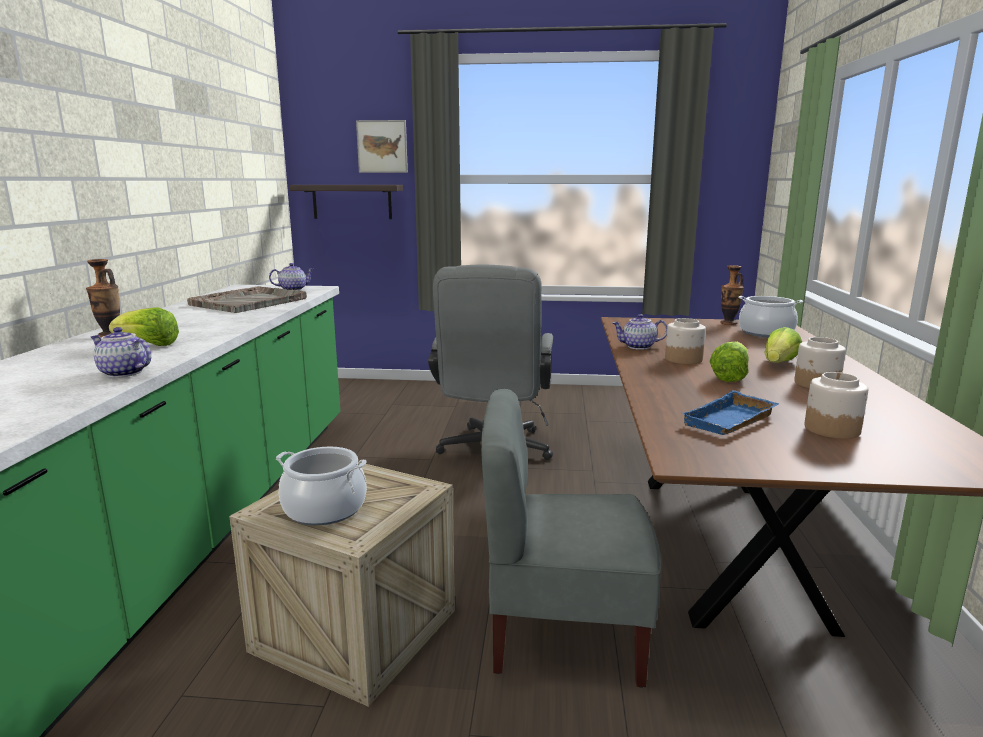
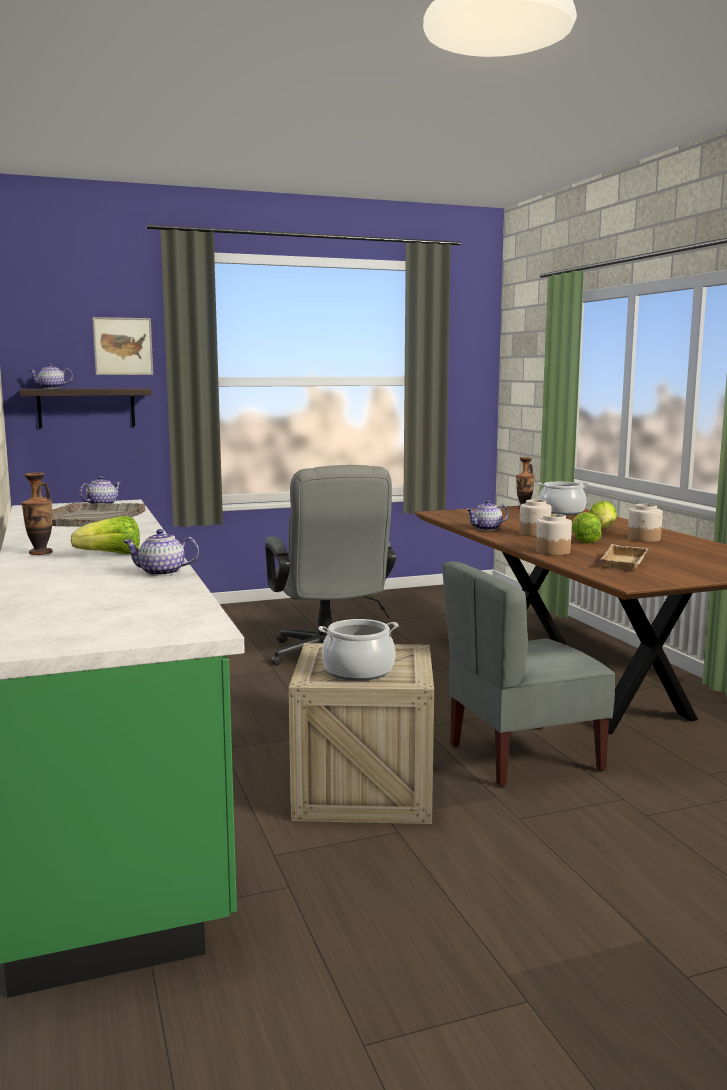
camera: 25 degrees left, 5 degrees down
(319, 184) = (51, 388): none -> teapot
(731, 422) = (626, 563): blue tray -> beige tray
(831, 429) = (687, 560): jar -> jar (552, 552)

